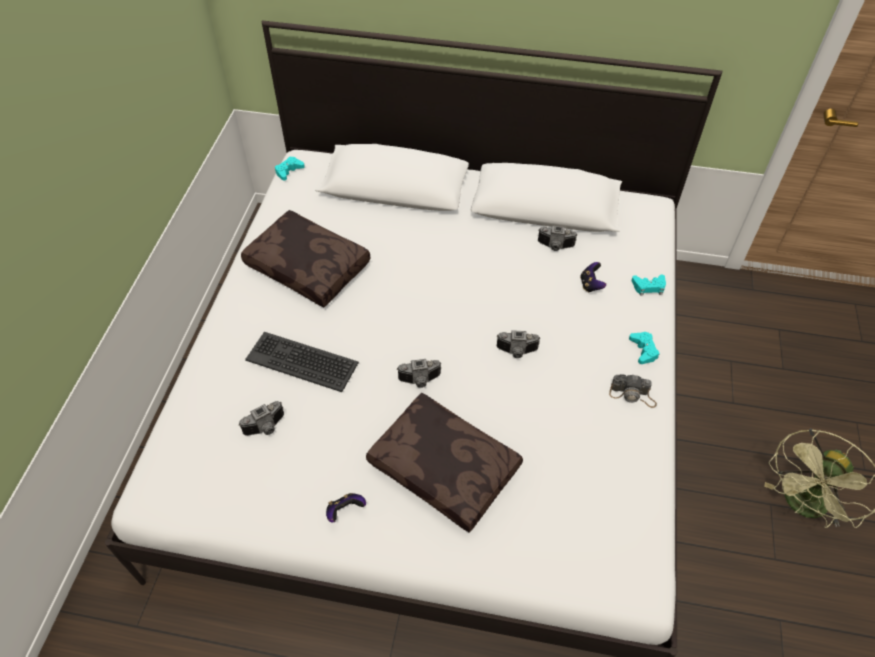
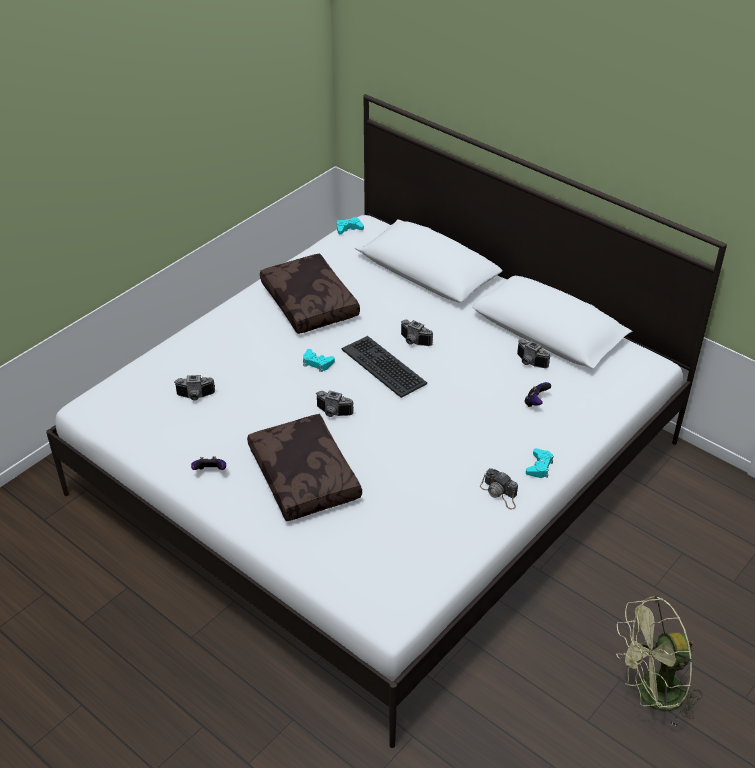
camera: 30 degrees right, 10 degrees down
(302, 361) = (254, 364): keyboard -> keyboard (384, 366)
(517, 352) = (427, 425): camera -> camera (413, 342)
(648, 287) = (588, 423): turquoise game controller -> turquoise game controller (317, 363)

